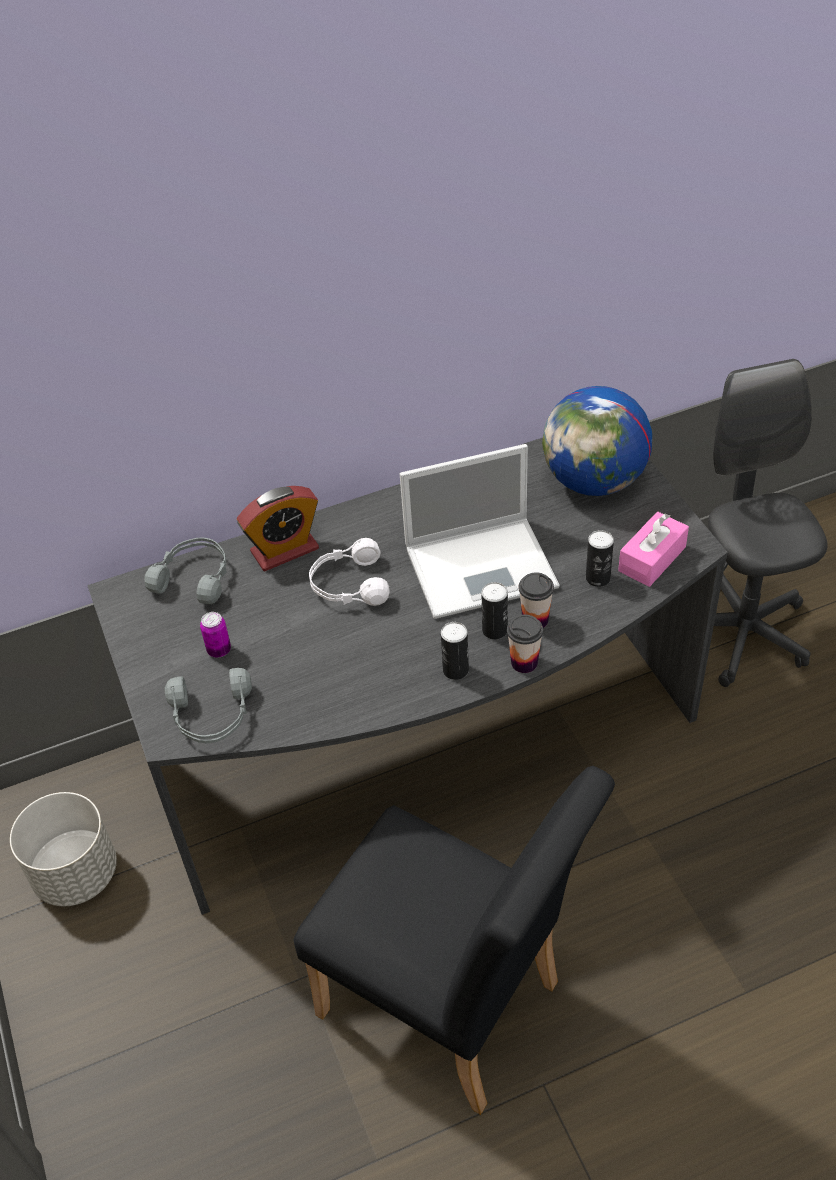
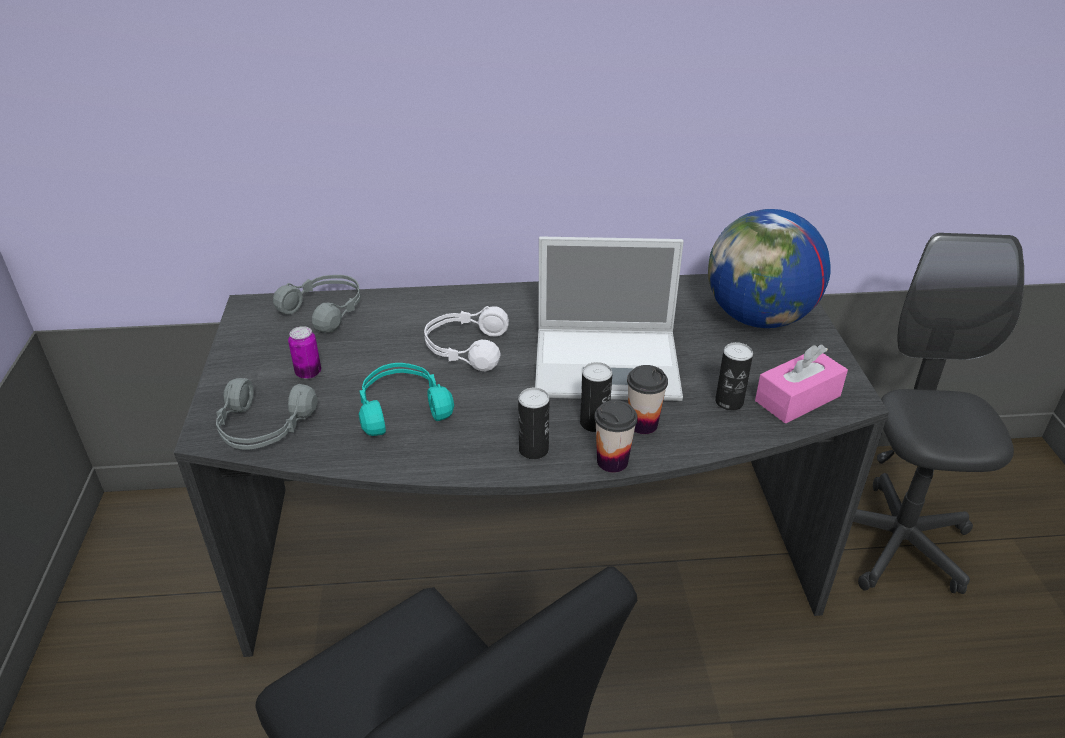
camera: 15 degrees right, 10 degrees down
(76, 873) = (157, 581): grey planter -> none
(285, 550) = (421, 308): alarm clock -> none
(323, 661) = (401, 407): none -> turquoise headphones

